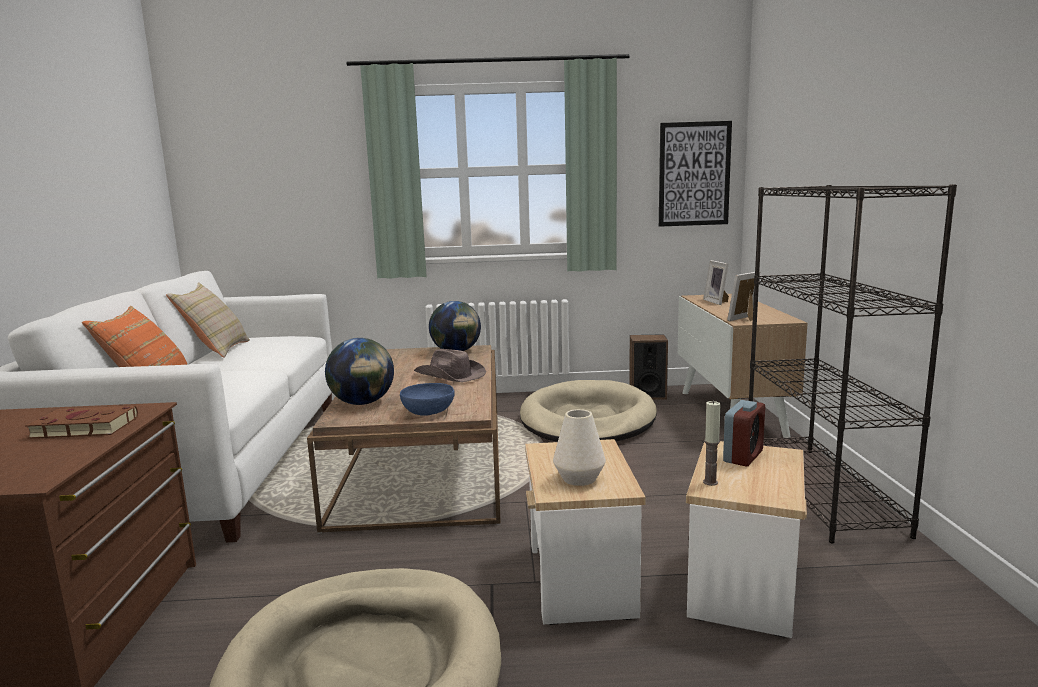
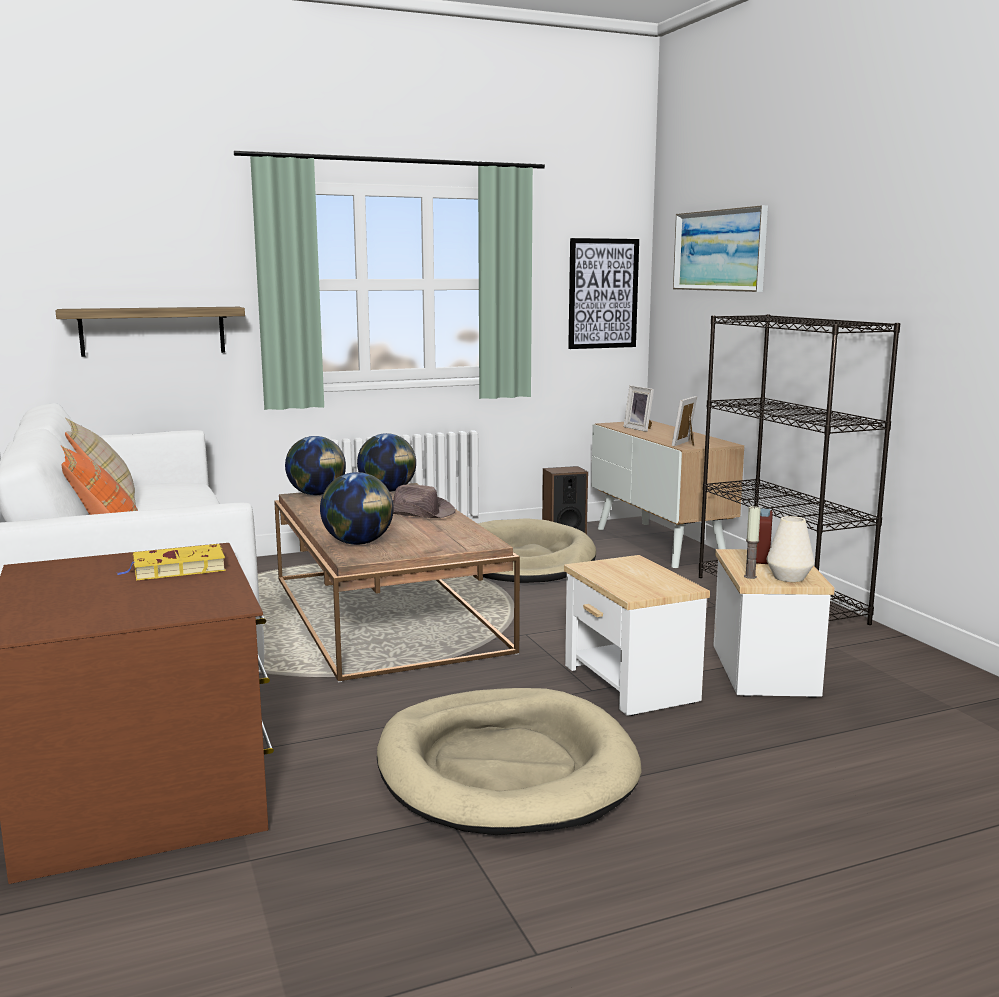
camera: 20 degrees left, 0 degrees up
(82, 428) = (176, 569): brown book -> yellow book
(292, 214) = (153, 331): none -> shelf
(397, 351) = (317, 494): none -> globe
(428, 412) = (441, 545): blue bowl -> none
(579, 478) = (644, 584): white vase -> white vase (789, 577)
(795, 123) = (719, 250): none -> picture

